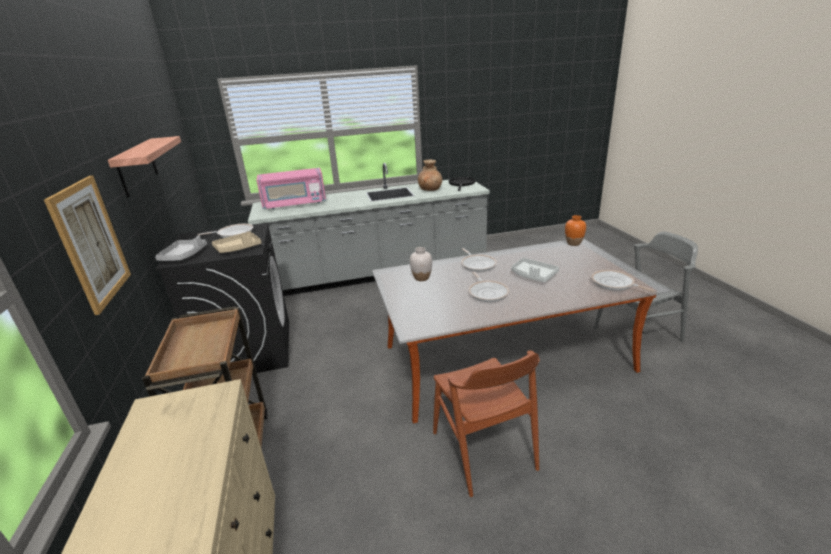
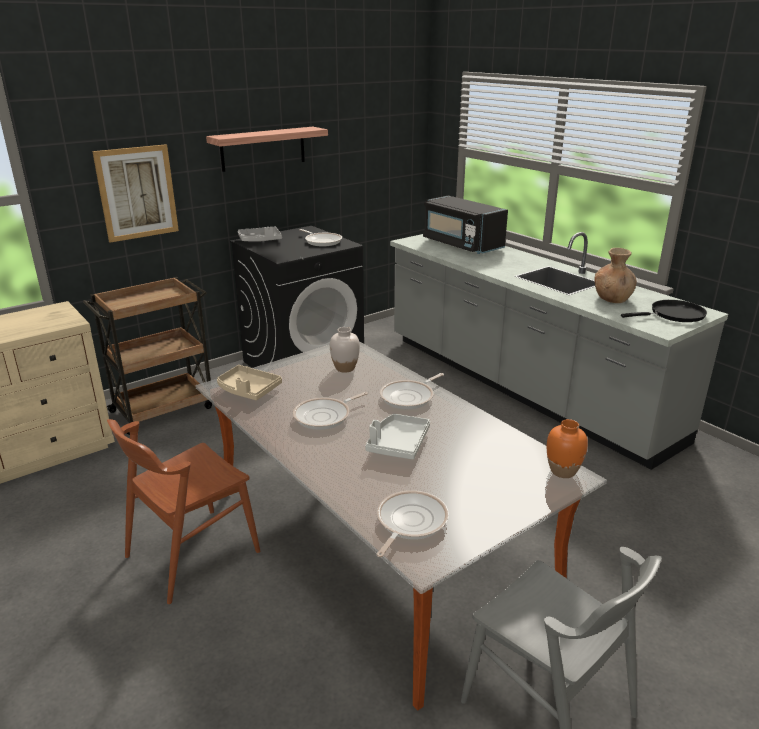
camera: 65 degrees right, 0 degrees up
(238, 248) = (285, 252): beige tray -> beige tray (248, 390)
(294, 204) = (461, 245): pink microwave -> black microwave

